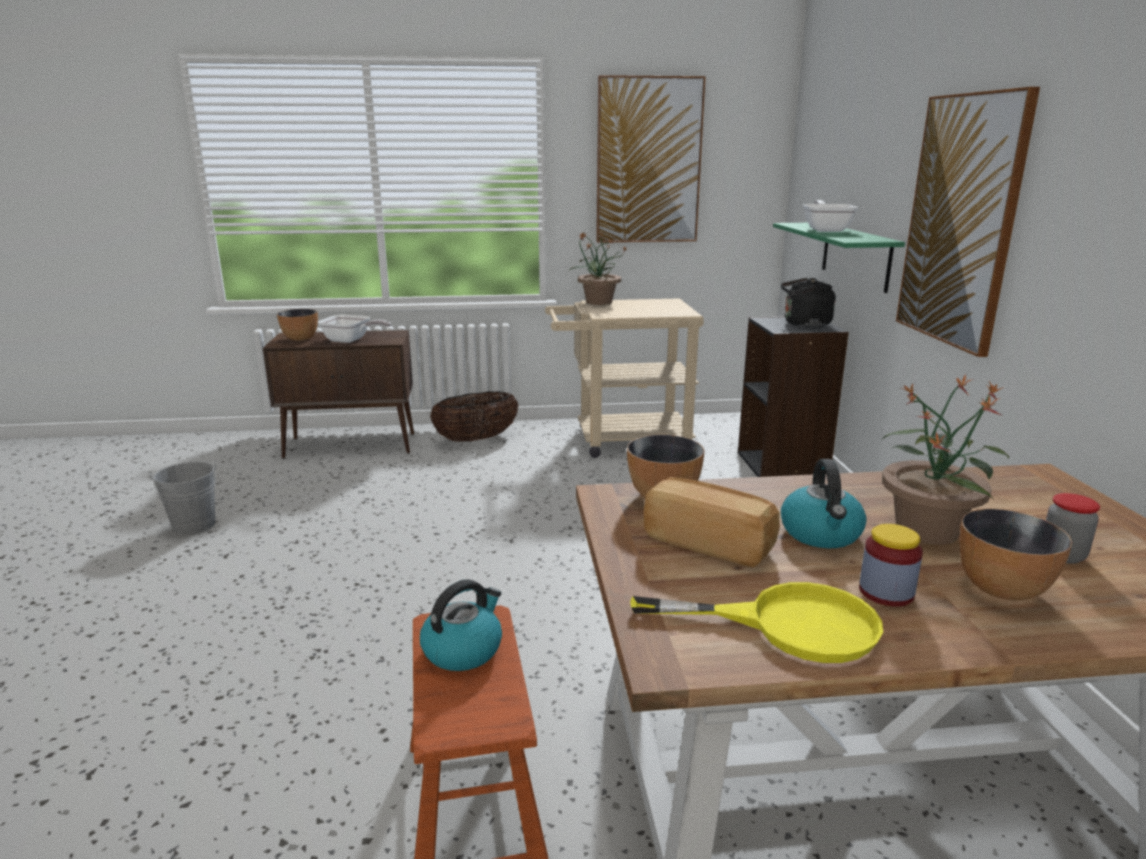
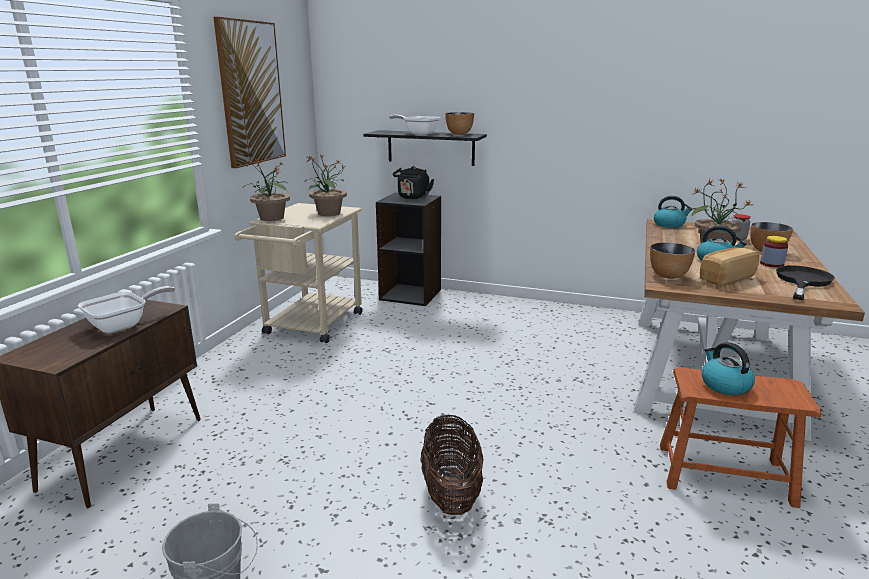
camera: 65 degrees left, 0 degrees up
(300, 339) = (56, 349): bowl -> bowl (459, 134)
(476, 439) = (218, 380): basket -> basket (451, 493)
(652, 312) = (328, 213): none -> potted plant
(788, 624) = (802, 281): yellow frying pan -> black frying pan
(855, 255) = (430, 147): green shelf -> black shelf
(961, 221) = (539, 118): picture -> none
(1042, 483) = (669, 224): none -> kettle

